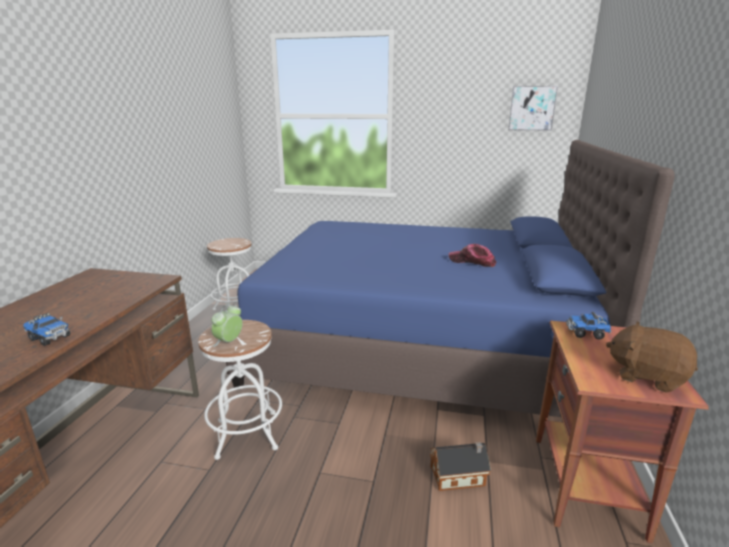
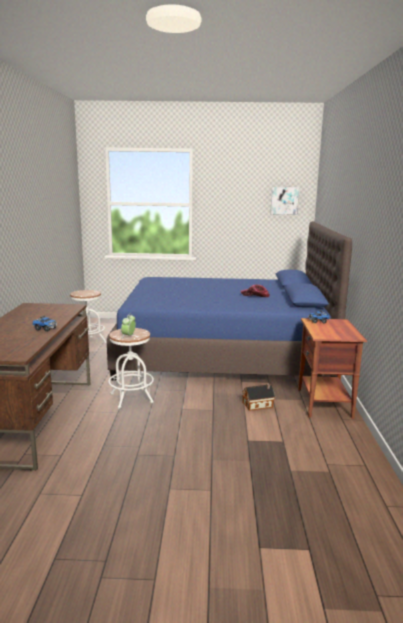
camera: 10 degrees left, 5 degrees down
(647, 376) = (343, 333): brown plush toy -> none

